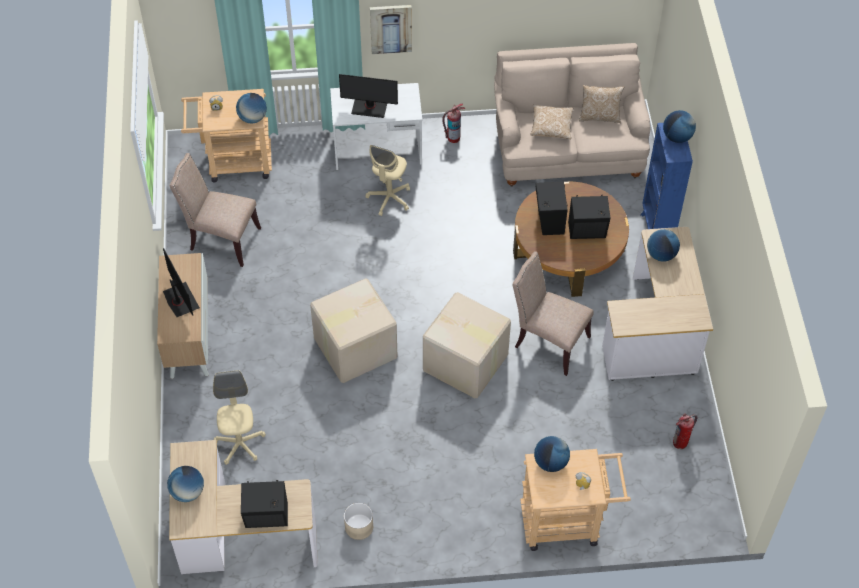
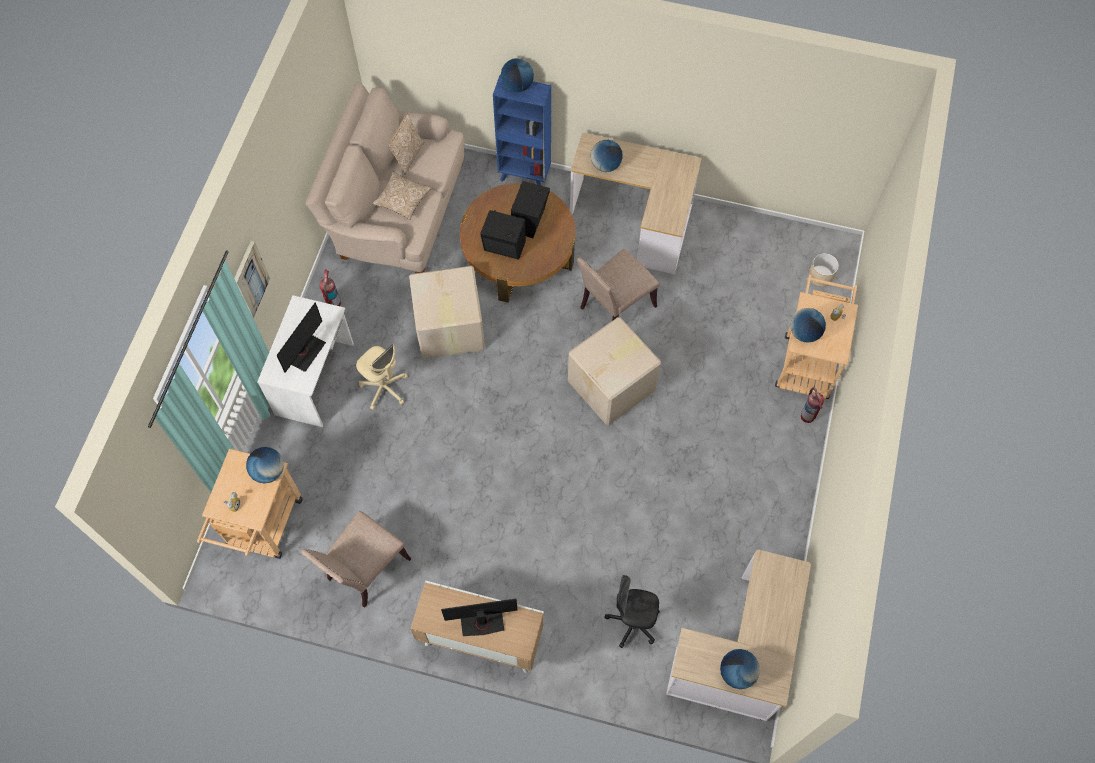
camera: 70 degrees left, 10 degrees up
(240, 444) = (632, 622): beige office chair -> black office chair
(267, 517) = (788, 602): black speaker -> none
(354, 347) = (556, 479): cardboard box -> cardboard box (449, 328)
(359, 526) = (760, 537): beige planter -> beige planter (820, 275)
(680, 443) = (756, 244): fire extinguisher -> fire extinguisher (807, 415)

